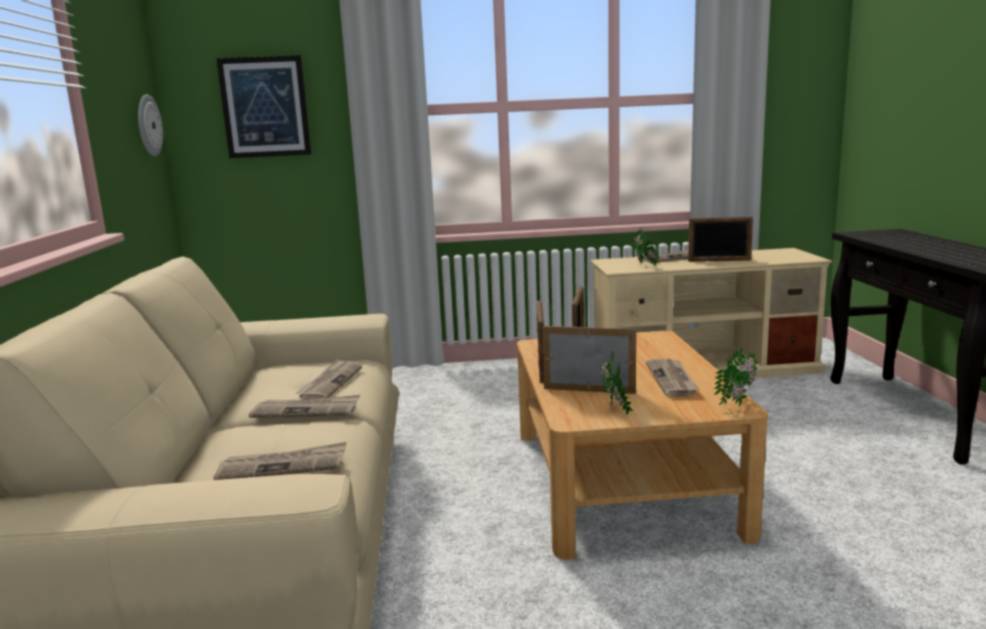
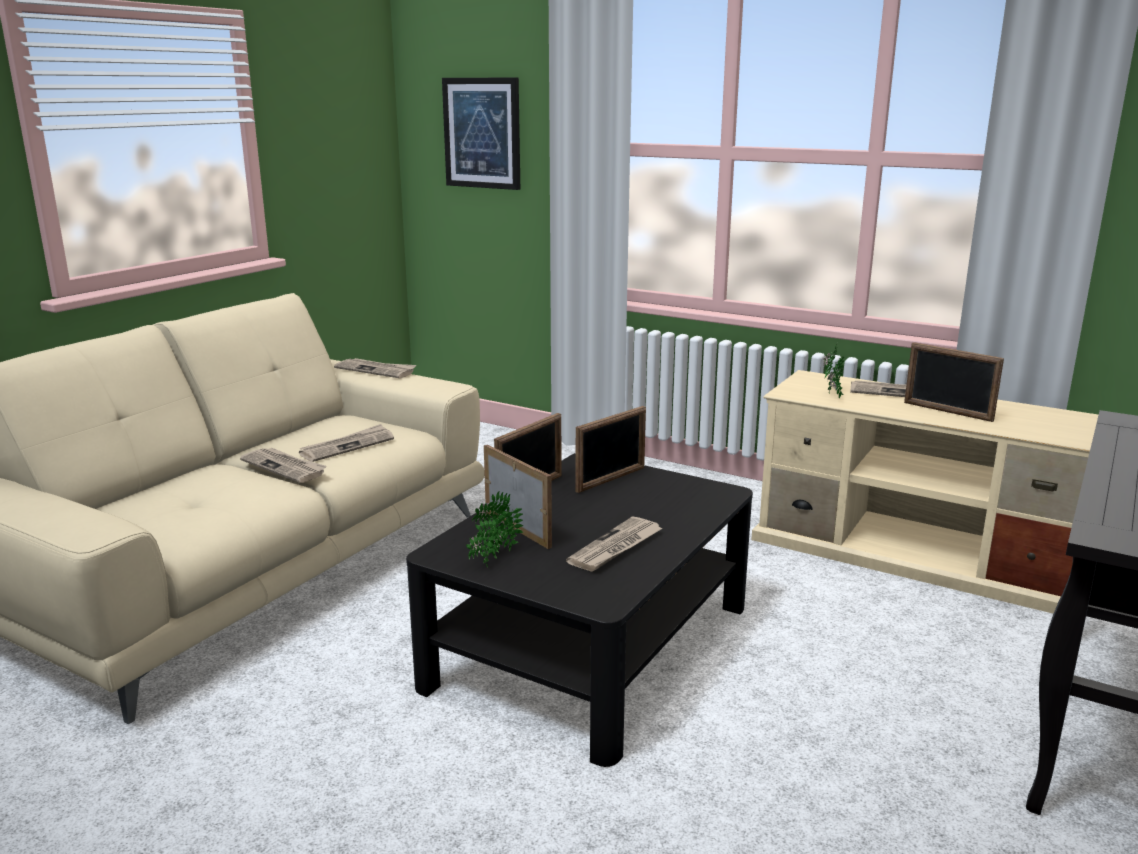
camera: 35 degrees right, 5 degrees up
(148, 125) = (367, 148): wall clock -> none
(283, 466) = (184, 510): newspaper -> newspaper (376, 370)
(621, 479) = (590, 645): beige coffee table -> black coffee table
(739, 403) = (617, 598): potted plant -> none

